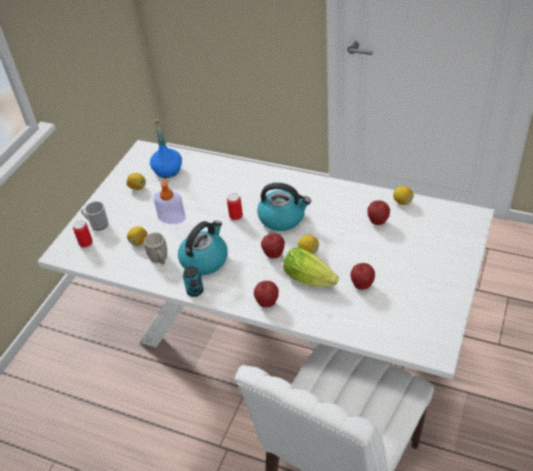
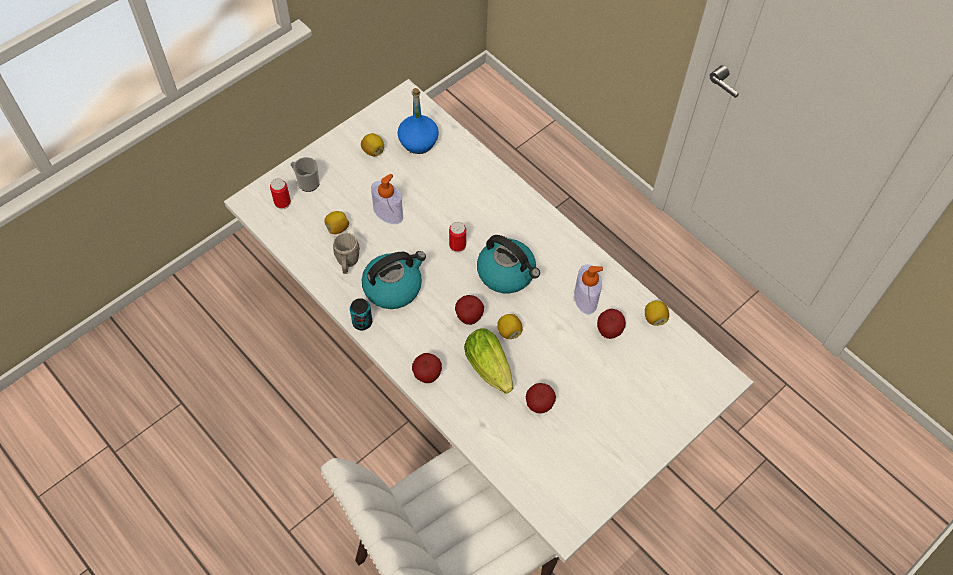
camera: 20 degrees right, 15 degrees up
(348, 210) = (585, 299): none -> soap dispenser

